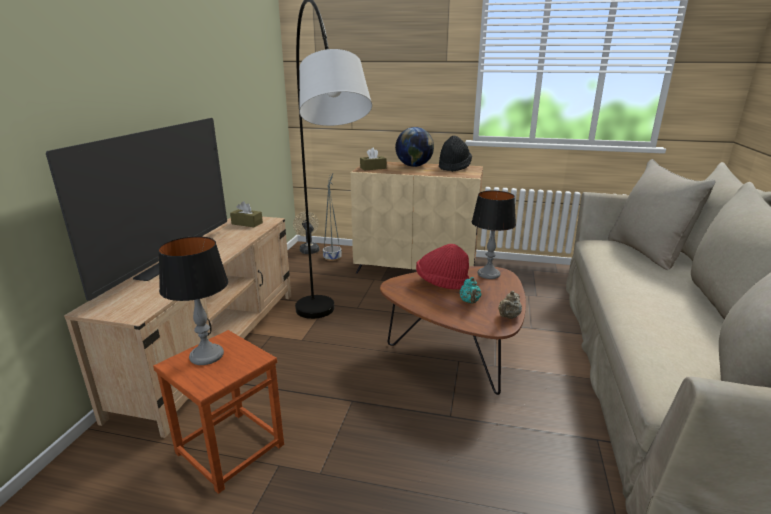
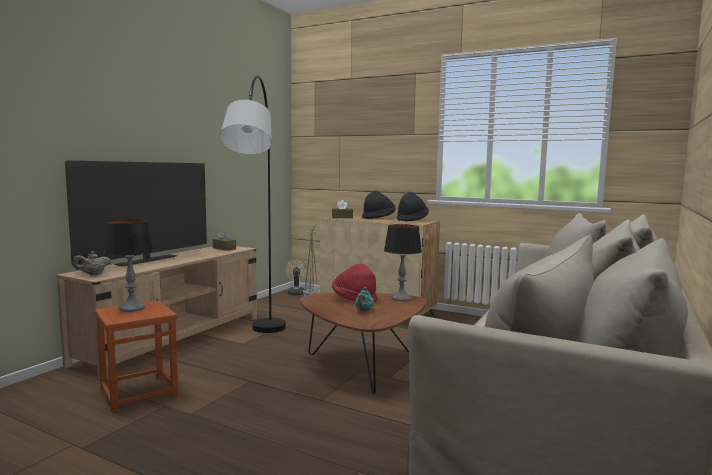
camera: 15 degrees right, 15 degrees down
(414, 166) = (378, 218): globe -> black hat
(508, 317) = (386, 320): beige teapot -> beige teapot (93, 274)

